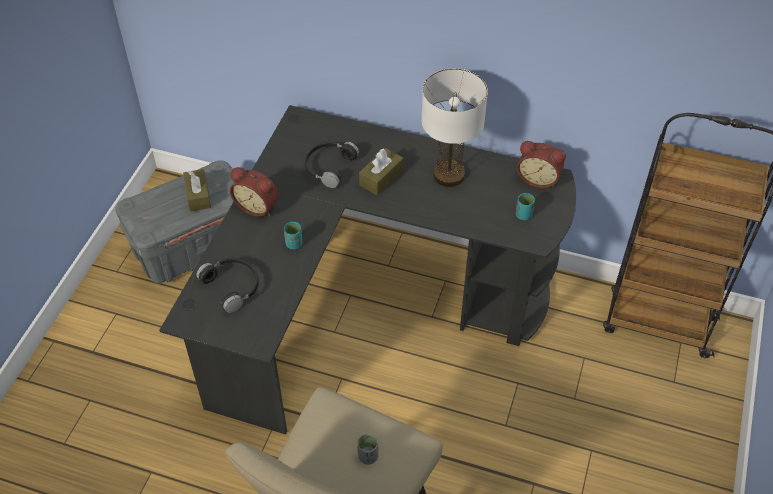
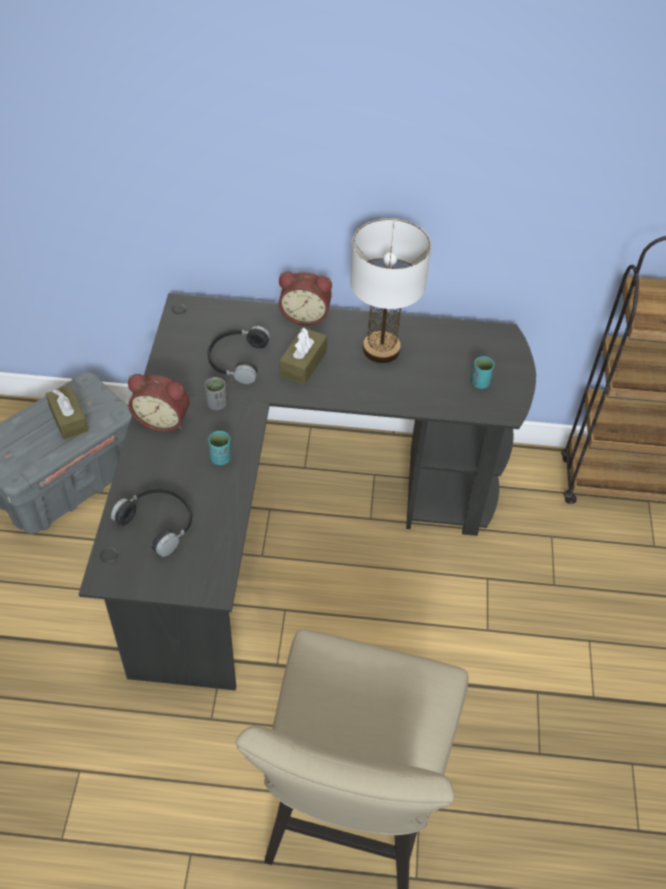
camera: 15 degrees left, 0 degrees up
(368, 456) = (389, 706): grey cup -> grey cup (216, 404)
(538, 178) = (483, 338): alarm clock -> alarm clock (305, 315)

